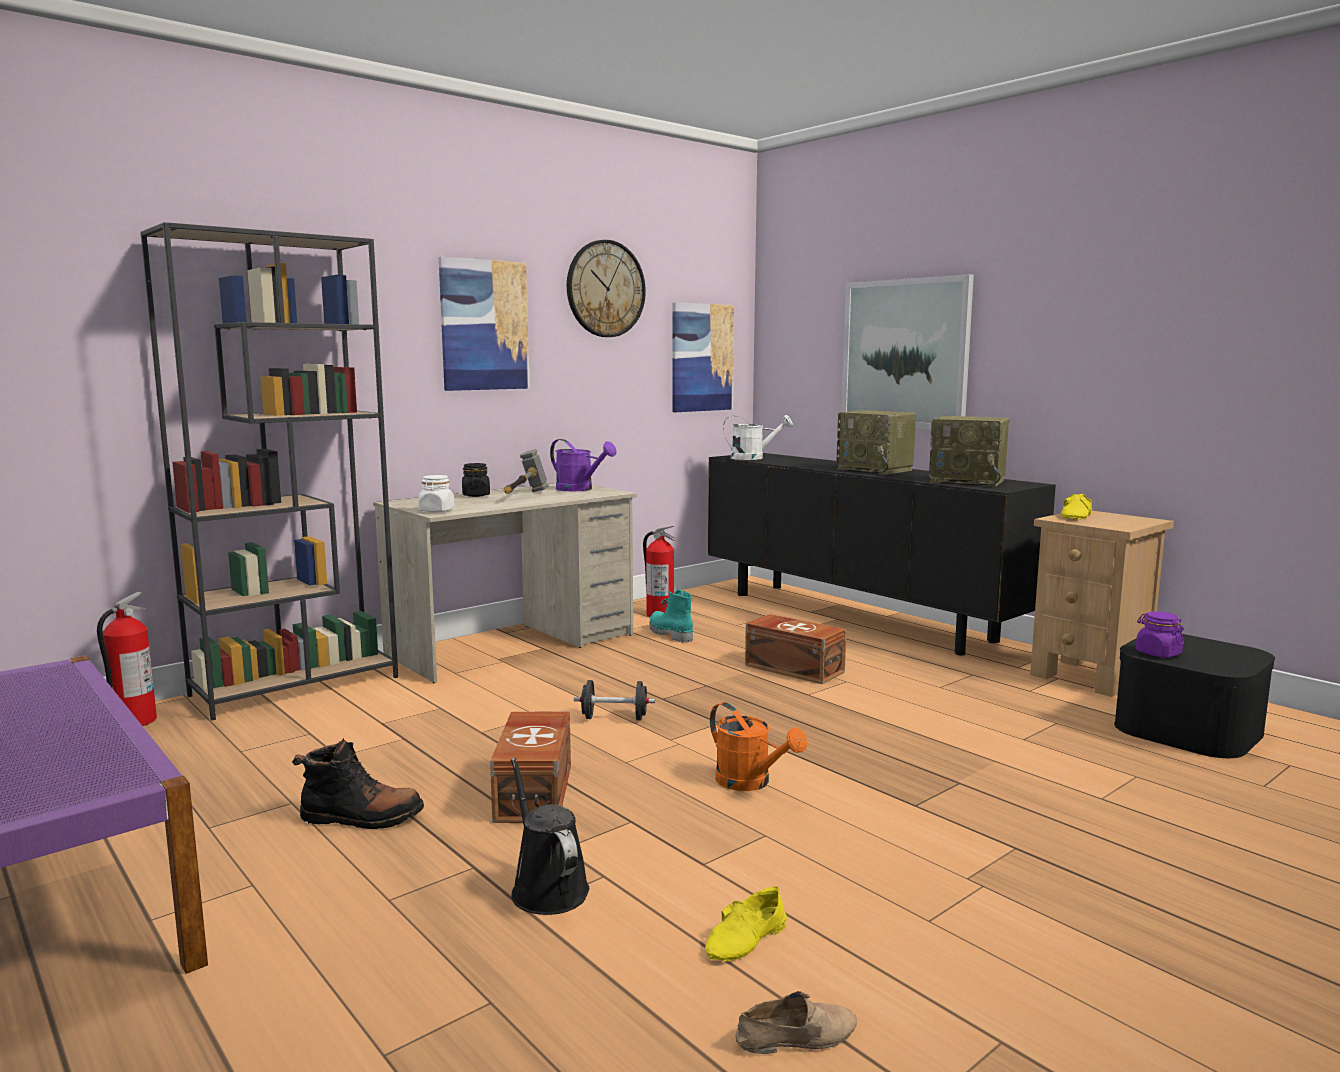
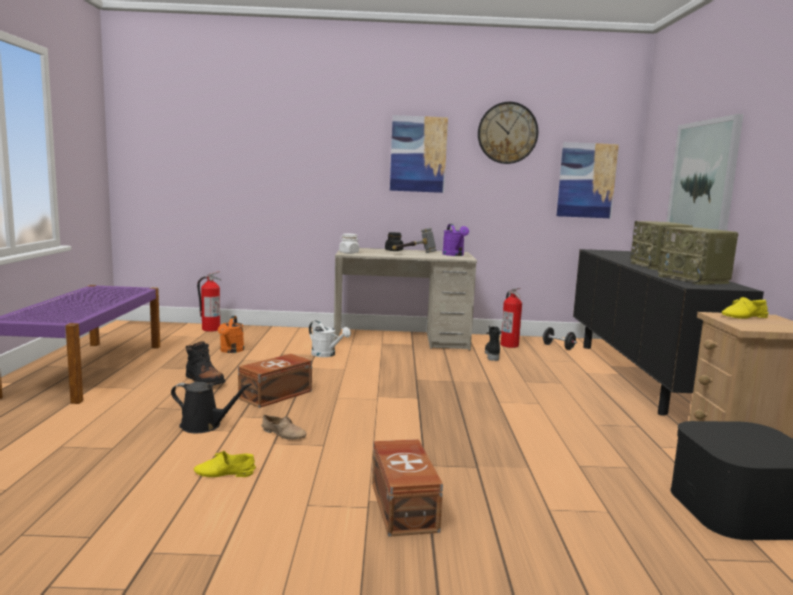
camera: 40 degrees right, 0 degrees up
(296, 686) = (283, 332): bookcase -> none
(547, 888) = (204, 426): black watering can -> black watering can turned 90 degrees clockwise
(614, 718) = (374, 380): black dumbbell -> black dumbbell (558, 347)
(669, 634) = (492, 355): turquoise boot -> black boot
(750, 783) = (369, 425): orange watering can -> orange watering can (231, 351)
(753, 458) = (606, 252): white watering can -> white watering can (327, 355)
(794, 668) = (523, 388): brown storage box -> brown storage box (404, 505)
(796, 1035) = (163, 507): beige shoe -> beige shoe (284, 433)
(1157, 653) = (707, 432): purple jar -> none

